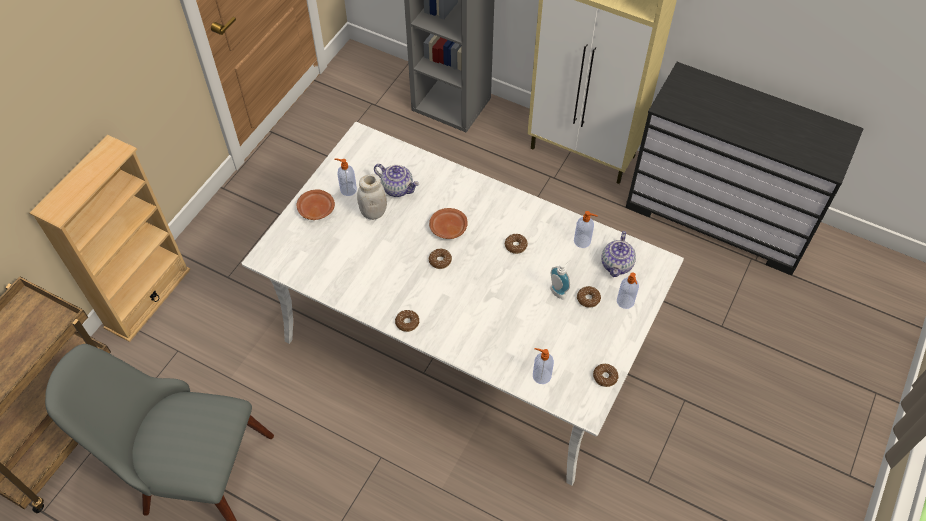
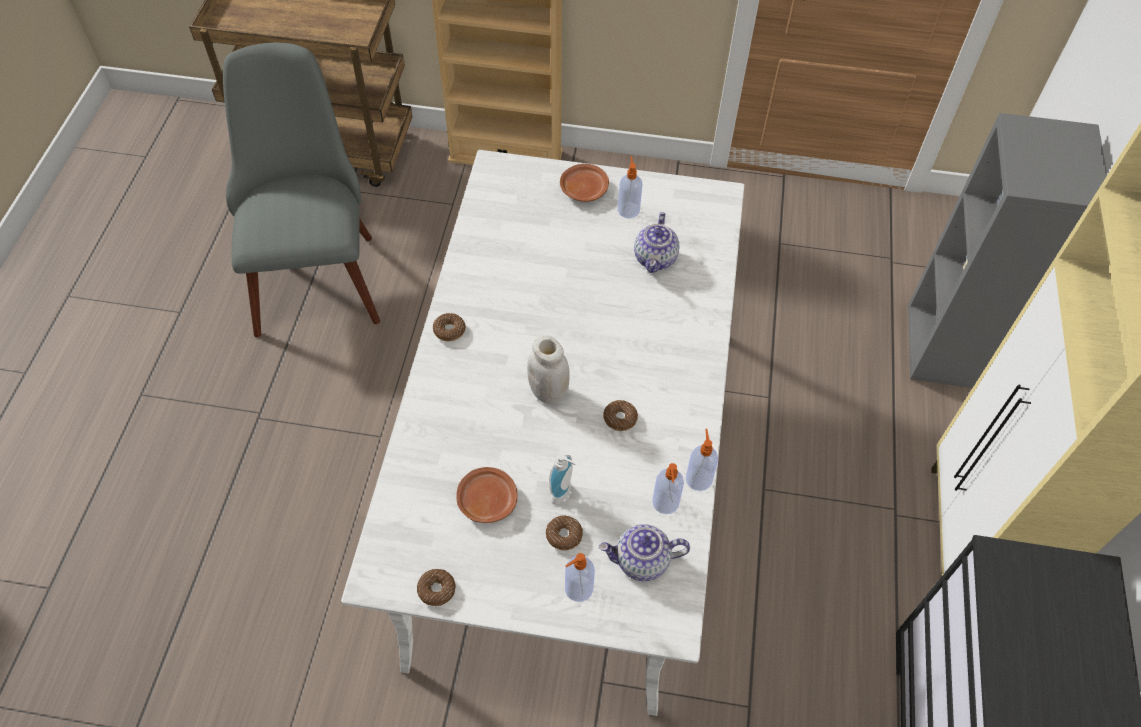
camera: 70 degrees right, 0 degrees up
(373, 212) = (604, 246): white jar -> white jar (548, 391)
(440, 261) = (558, 338): donut -> none
(448, 228) = (615, 331): brown plate -> brown plate (486, 500)
(541, 375) = (415, 505): soap dispenser -> soap dispenser (698, 478)

